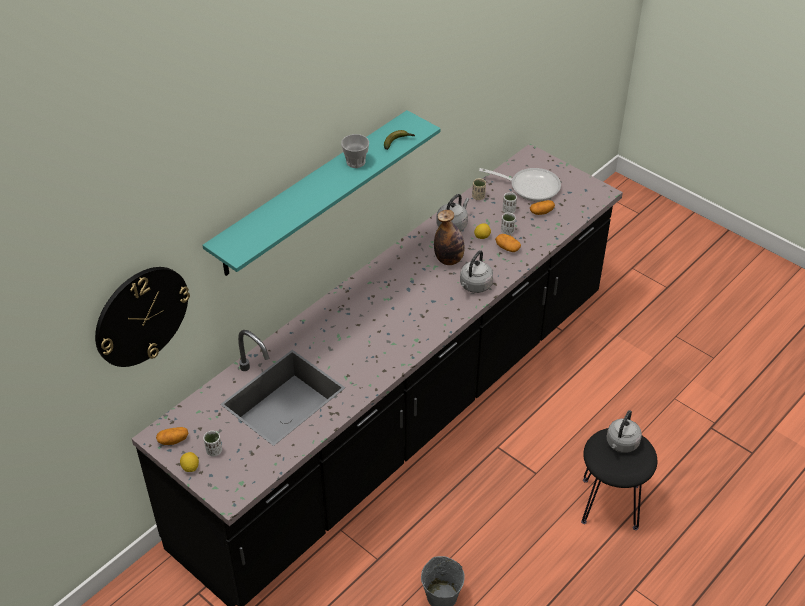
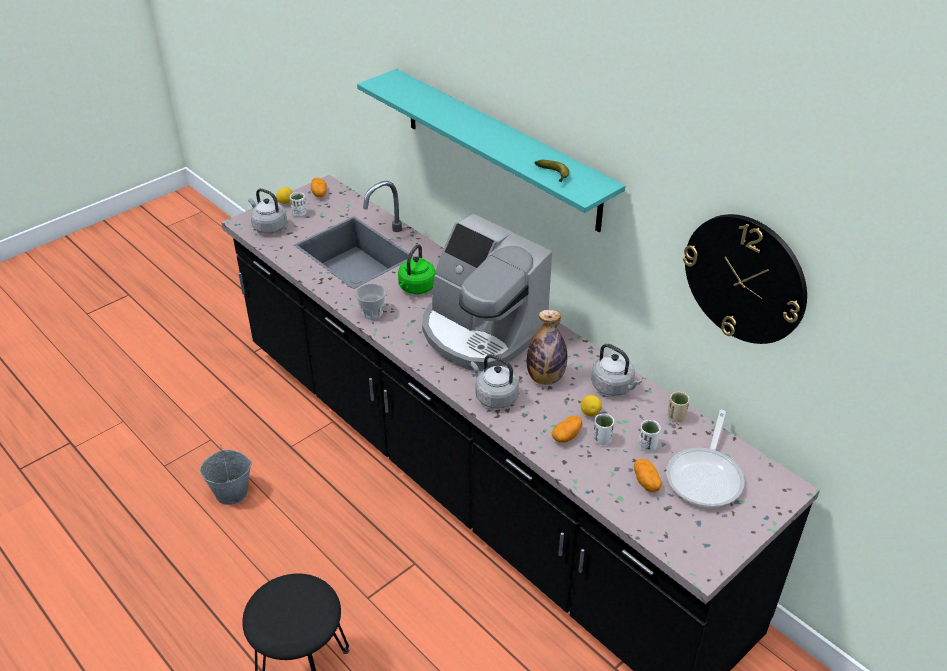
camera: 95 degrees right, 5 degrees down
(141, 316) = (349, 76): wall clock -> wall clock (745, 278)
(341, 343) = (416, 288): none -> green kettle
(355, 162) = (516, 147): cup -> cup (372, 313)
(399, 297) = (481, 332): none -> coffee machine
(621, 444) = (301, 609): grey kettle -> grey kettle (268, 227)

